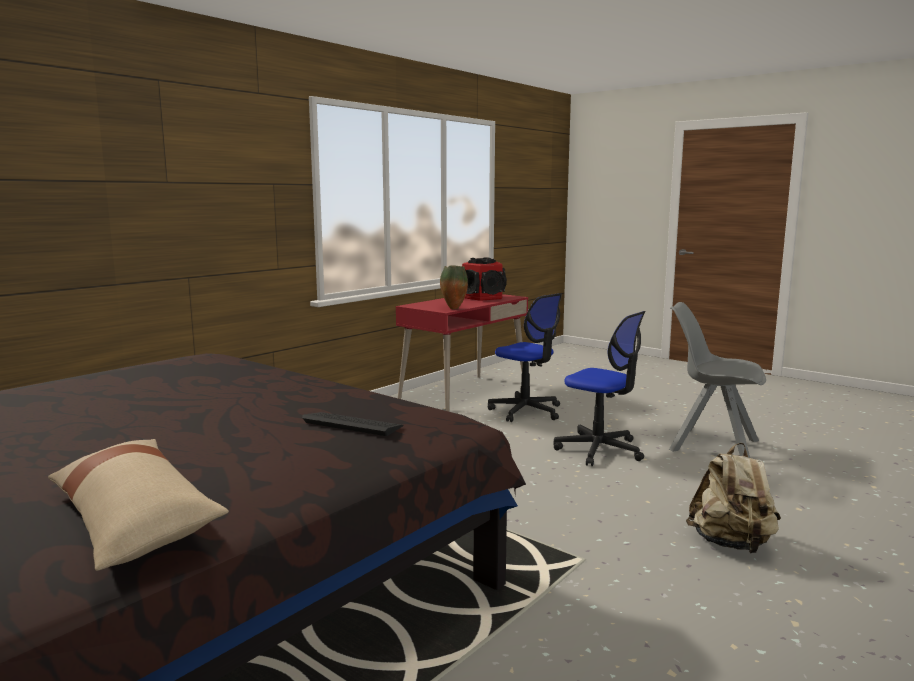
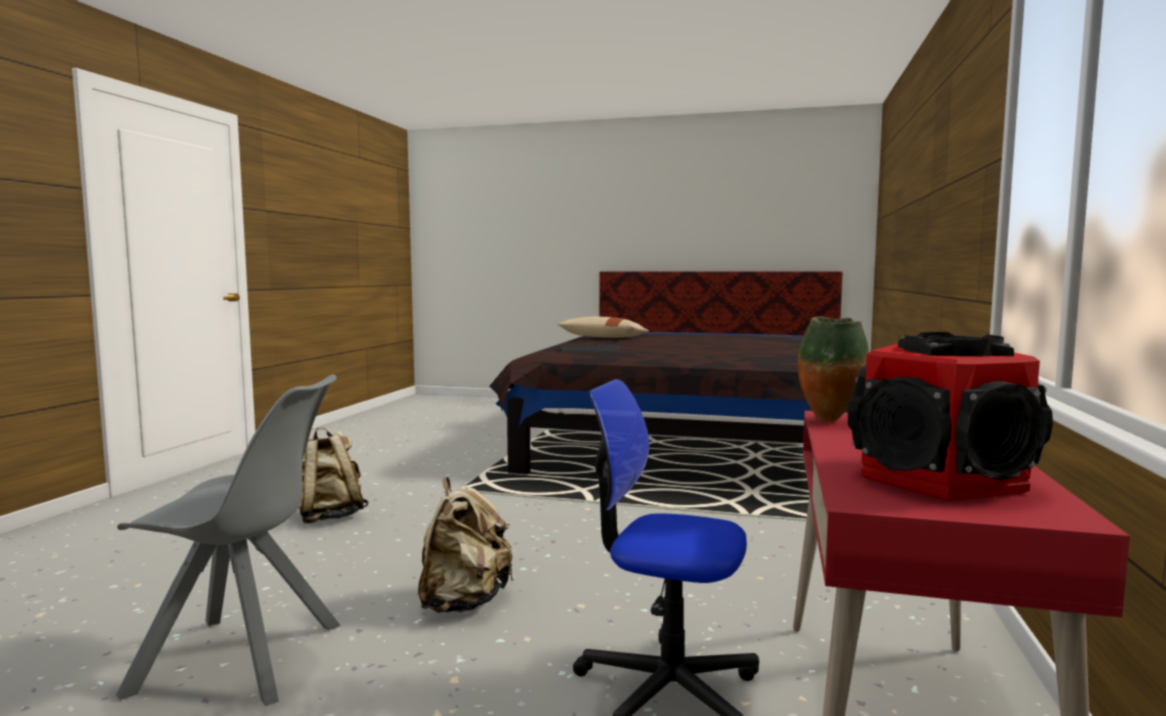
camera: 155 degrees right, 5 degrees down
(599, 450) = (464, 602): office chair -> beige backpack

